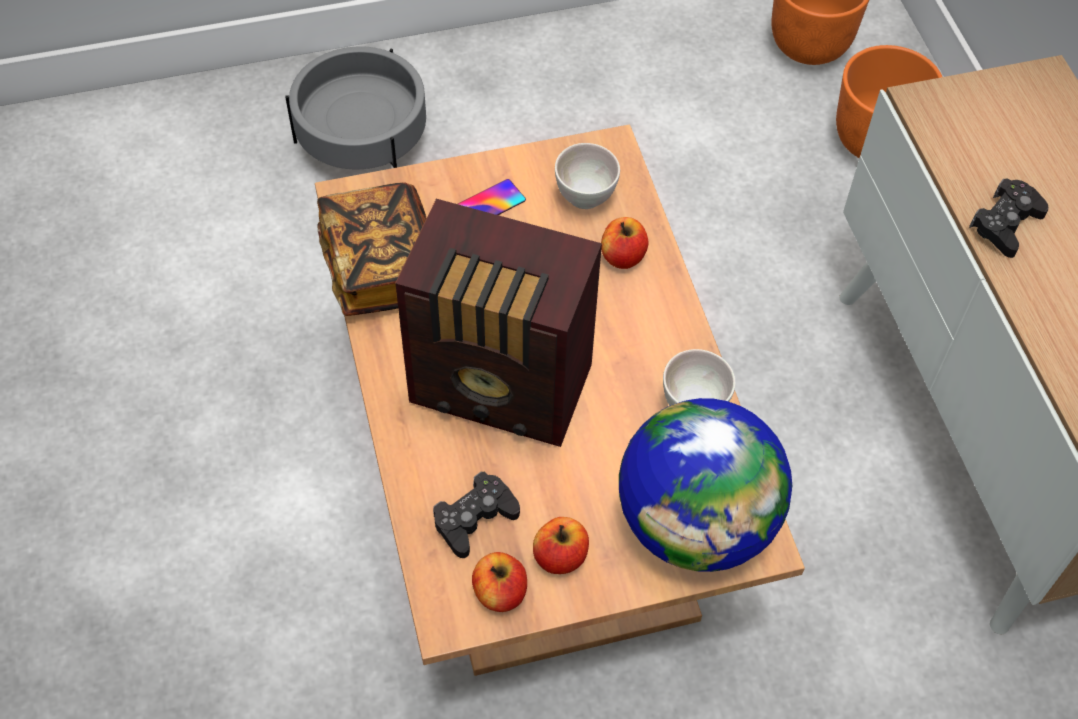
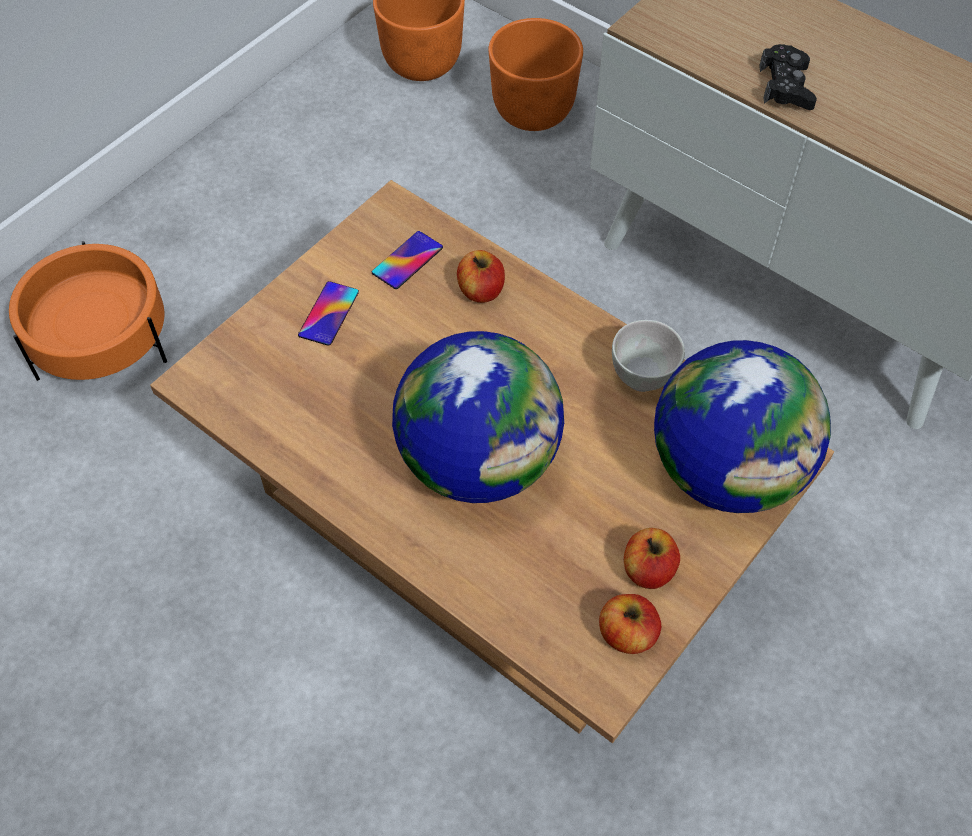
camera: 35 degrees left, 0 degrees up
(362, 140) = (102, 341): grey planter -> orange planter
(383, 269) = (282, 423): book -> none
(474, 518) = (551, 586): black game controller -> none
(503, 389) = (479, 461): radio -> globe
(585, 198) = (407, 260): white bowl -> phone

